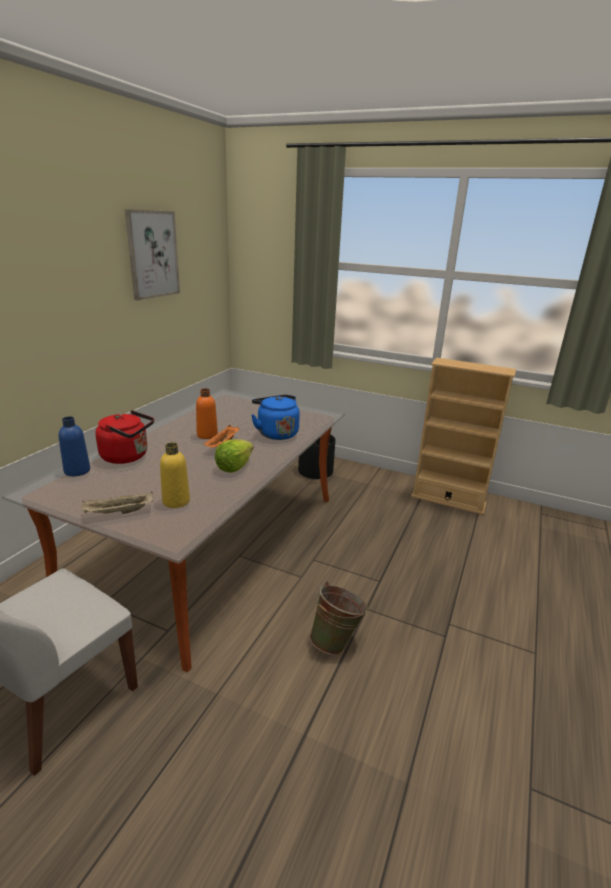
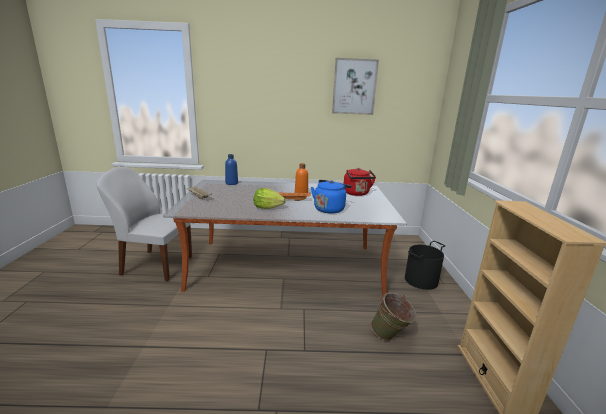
camera: 65 degrees right, 5 degrees down
(128, 457) = (255, 187): red kettle -> red kettle (357, 193)
(176, 501) = (217, 204): yellow bottle -> none
(336, 641) = (224, 341): green bucket -> green bucket (391, 336)

